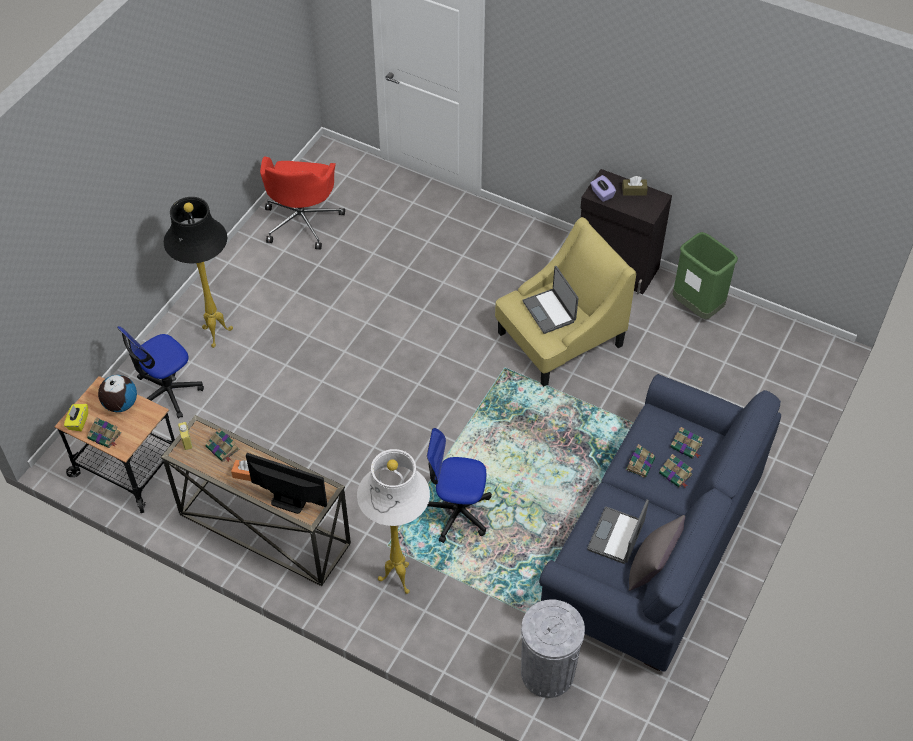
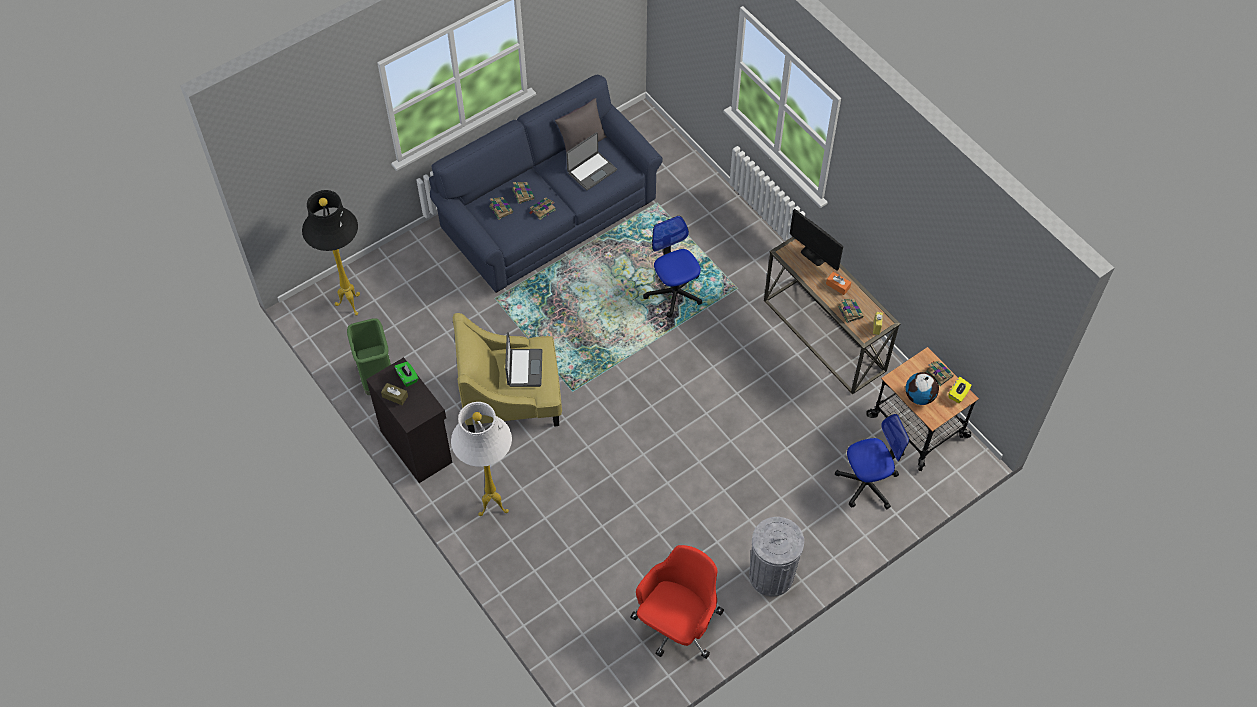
camera: 155 degrees left, 5 degrees up
(217, 336) = (806, 523): black floor lamp -> black floor lamp (350, 304)
(399, 580) = (739, 262): white floor lamp -> white floor lamp (492, 506)
(457, 511) = (674, 292): office chair -> office chair turned 150 degrees counterclockwise
(547, 673) = (670, 171): grey trash can -> grey trash can (771, 575)
(602, 194) = (425, 404): purple tissue box -> none
(635, 209) = (407, 377): none -> green tissue box

